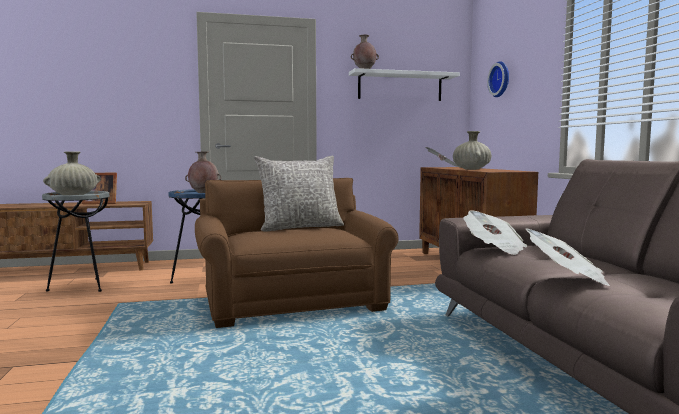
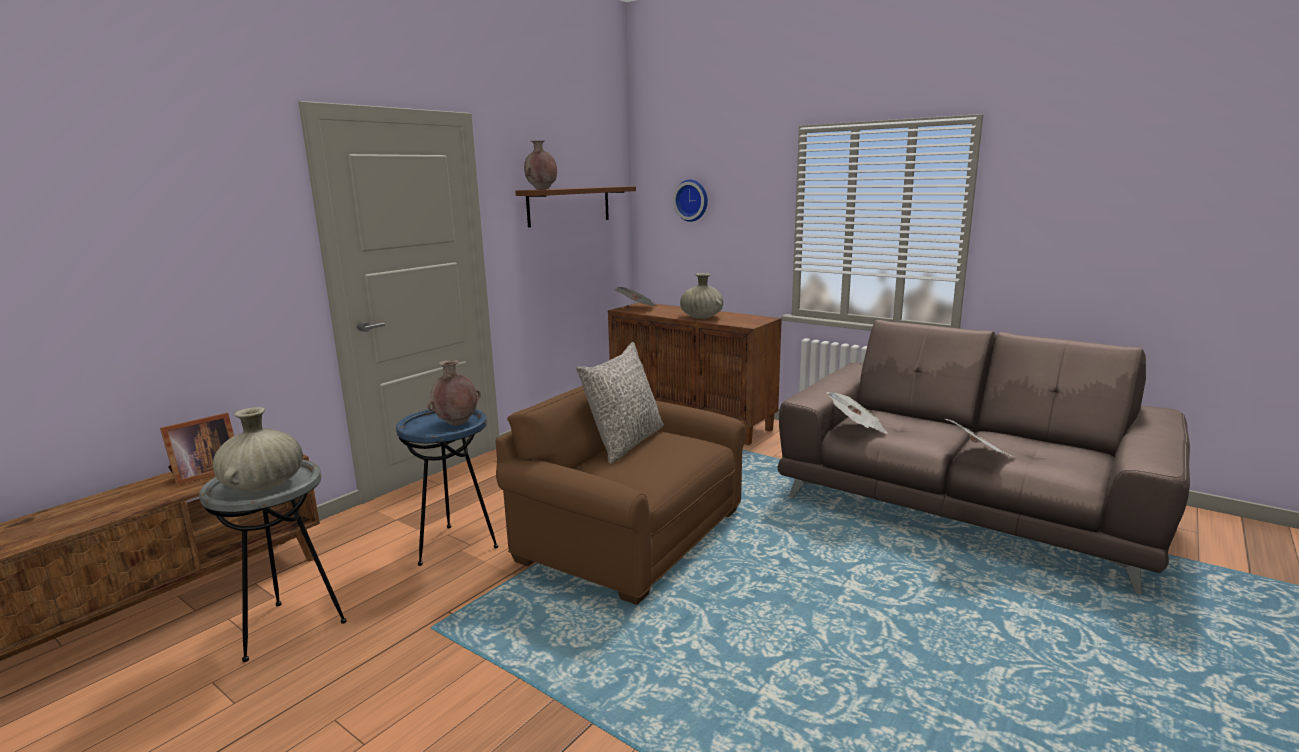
camera: 40 degrees left, 10 degrees up
(400, 86) = (569, 205): white shelf -> brown shelf

